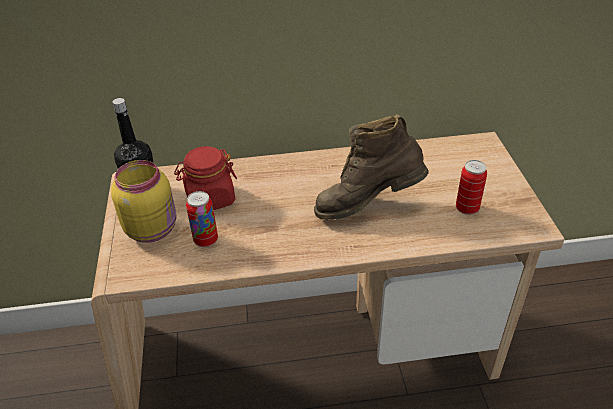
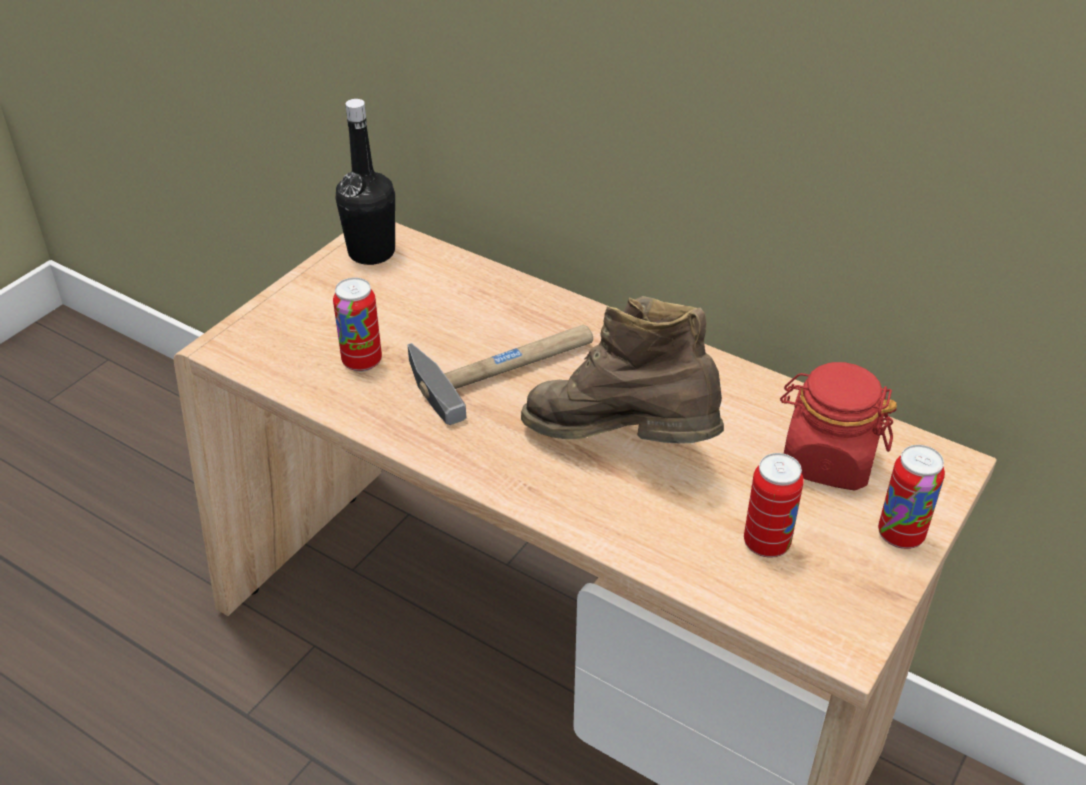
camera: 40 degrees right, 0 degrees up
(153, 228) = (324, 310): yellow jar -> none
(210, 198) = (432, 311): red jar -> red jar (827, 460)
(276, 202) = (505, 366): none -> hammer
(503, 176) = (900, 535): none -> can

